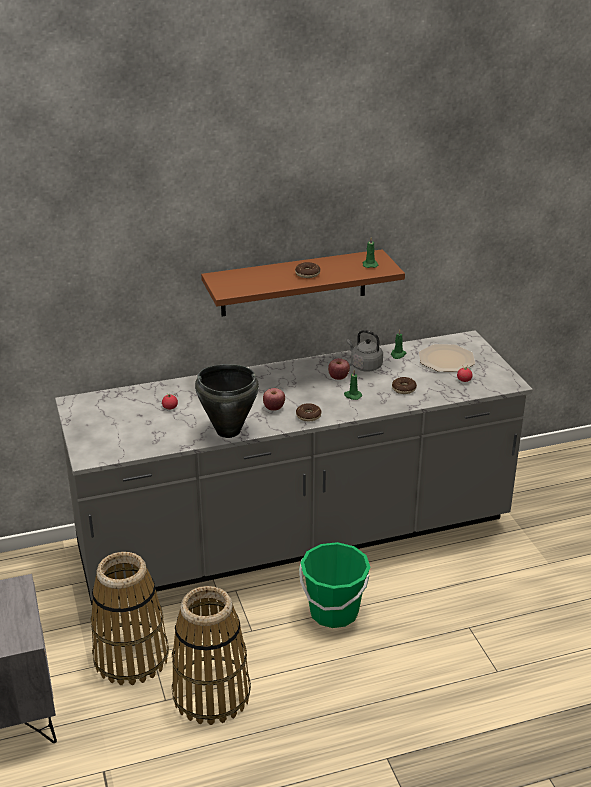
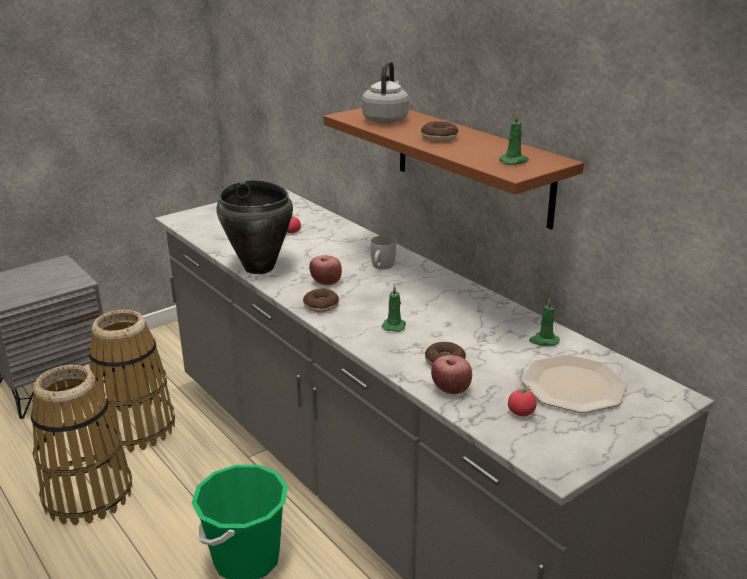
camera: 70 degrees right, 5 degrees down
(264, 383) = (381, 267): none -> white mug
(338, 378) = (434, 308): apple -> apple (451, 389)
(364, 366) = (484, 321): grey kettle -> grey kettle (386, 119)

